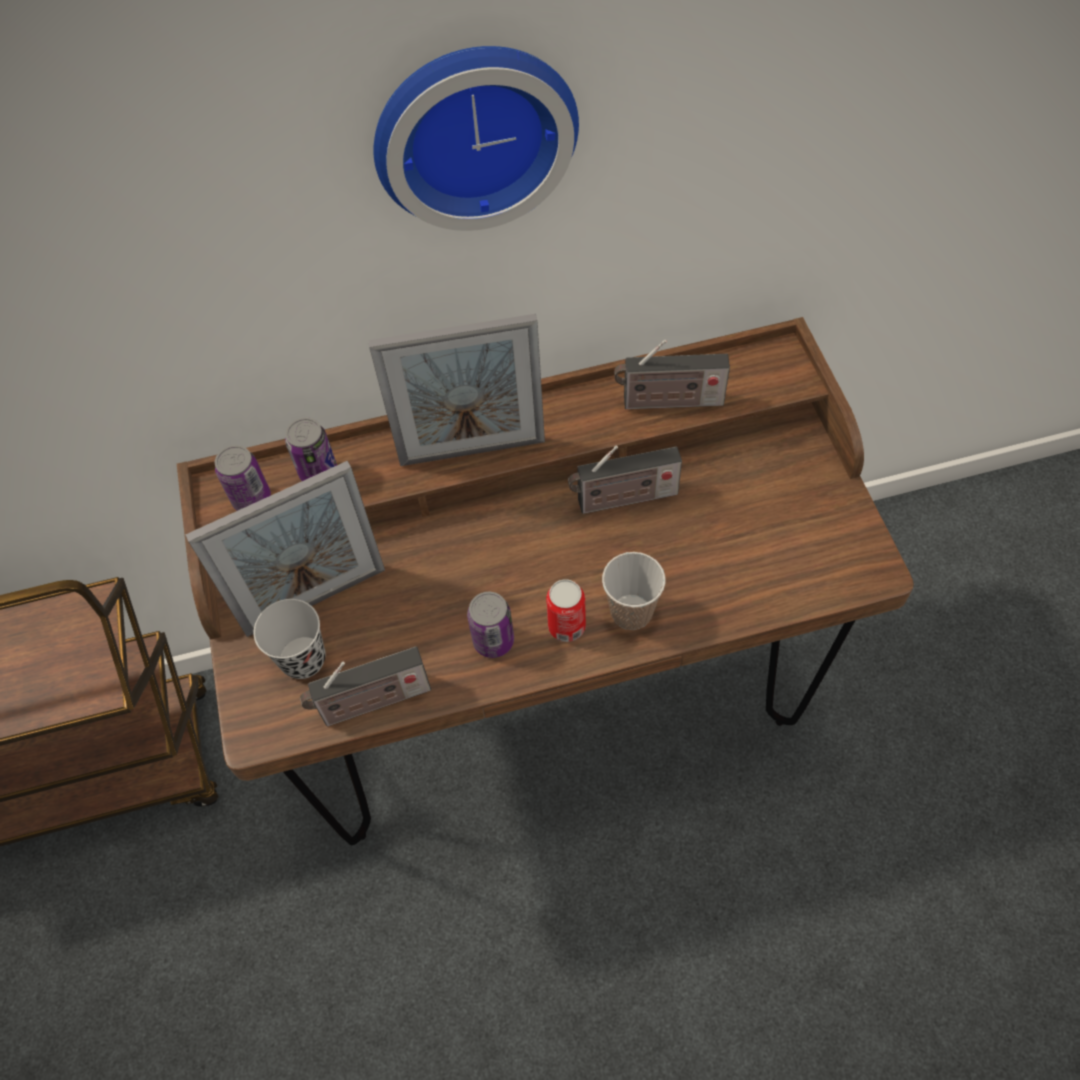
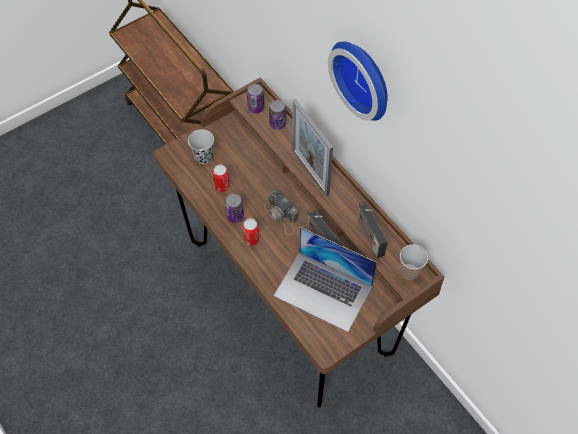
camera: 65 degrees right, 0 degrees up
(315, 600) = (229, 150): picture frame -> none
(371, 703) = (193, 185): radio -> none
(402, 644) = (222, 186): none -> can
(534, 551) = (281, 216): none -> camera
(631, 612) = (267, 260): cup -> cup (409, 271)
(740, 532) = (323, 291): none -> laptop

